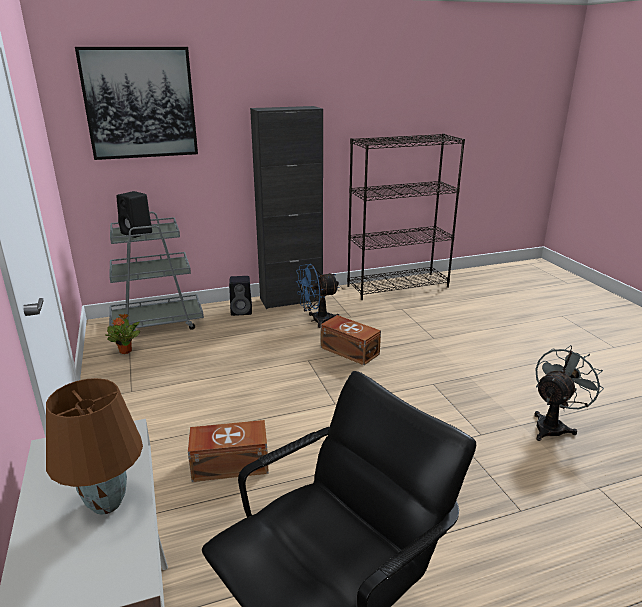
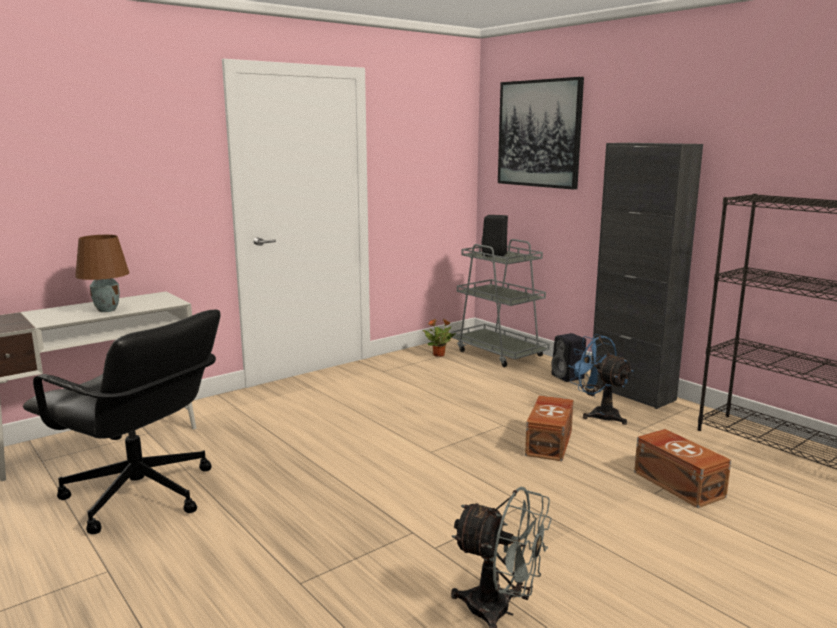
camera: 70 degrees right, 10 degrees down
(229, 464) = (309, 424): brown storage box -> brown storage box (678, 483)

